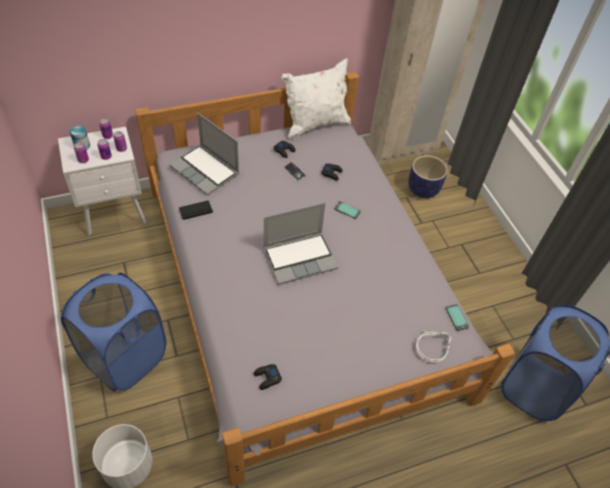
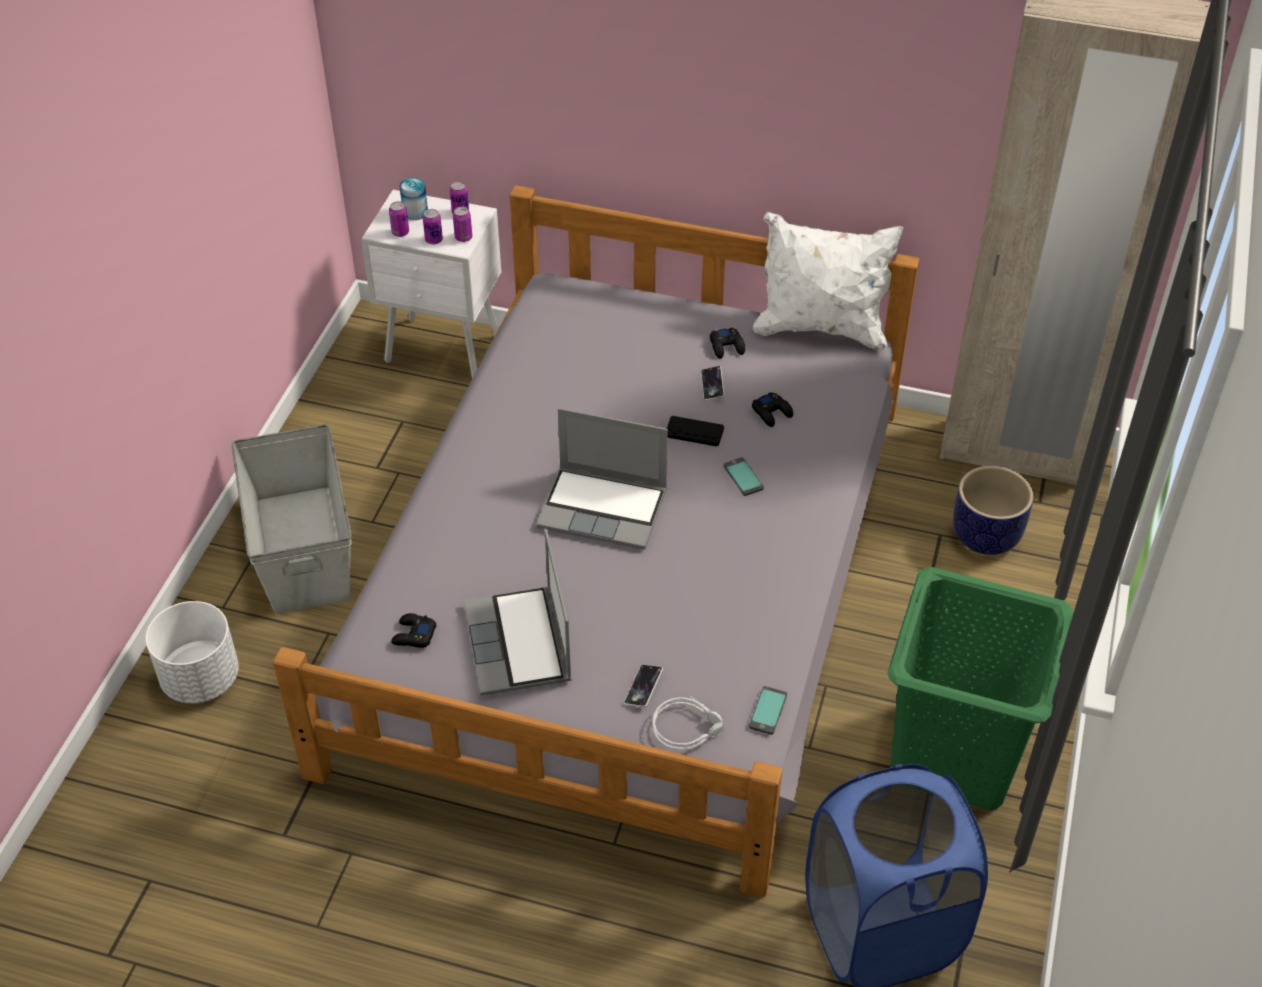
camera: 40 degrees right, 5 degrees down
(125, 358) = (303, 547): blue laundry basket -> grey storage box
(196, 210) = (514, 374): black game controller -> black game controller (694, 432)
(206, 170) = (578, 325): laptop -> laptop (520, 644)
(397, 339) = (643, 688): none -> phone
(491, 290) = (953, 753): none -> green laundry basket

